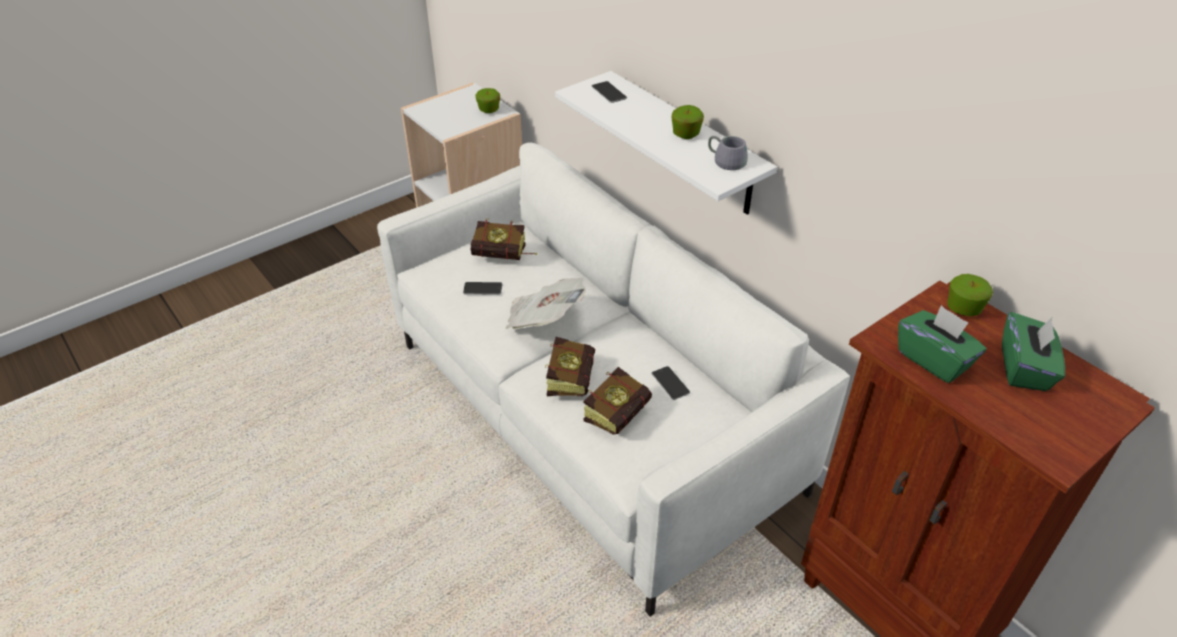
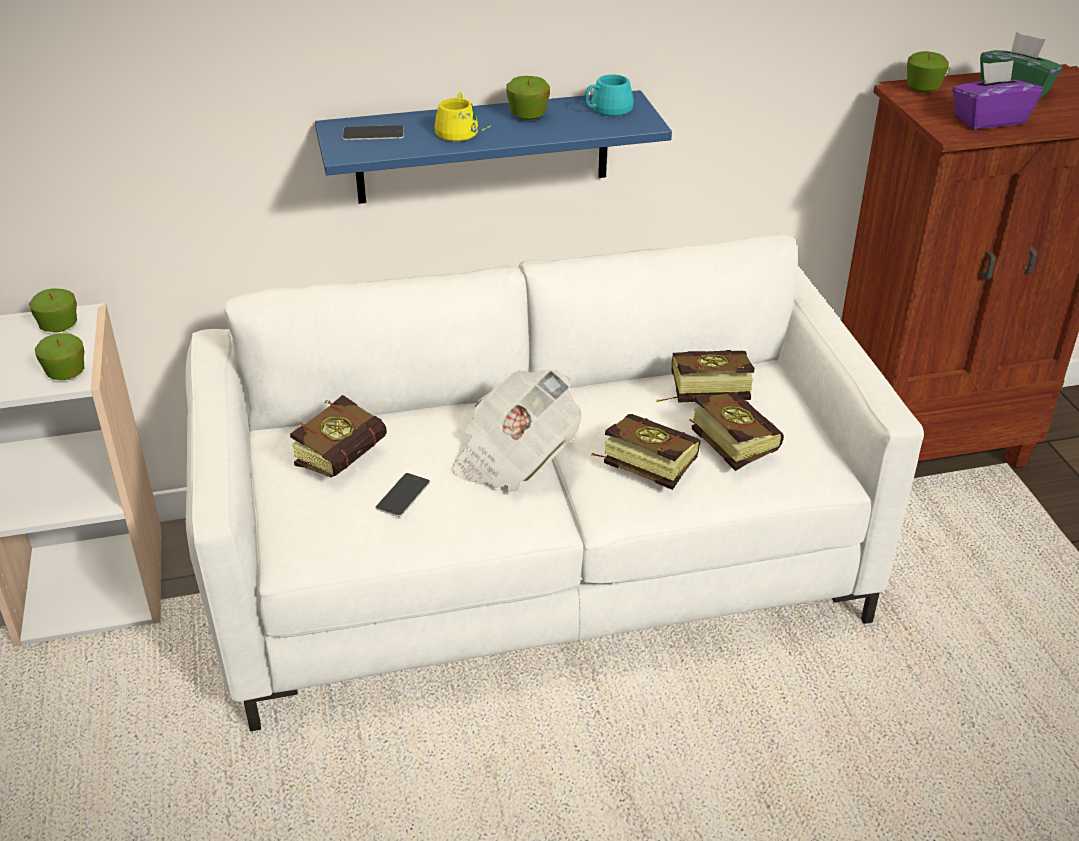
camera: 65 degrees left, 5 degrees down
(451, 128) = (66, 373): none -> apple
(640, 118) = (462, 130): none -> yellow mug
(670, 383) = (700, 392): phone -> book
(685, 144) = (482, 147): white shelf -> blue shelf
(727, 159) = (604, 108): grey mug -> turquoise mug
(934, 359) = (989, 120): green tissue box -> purple tissue box

